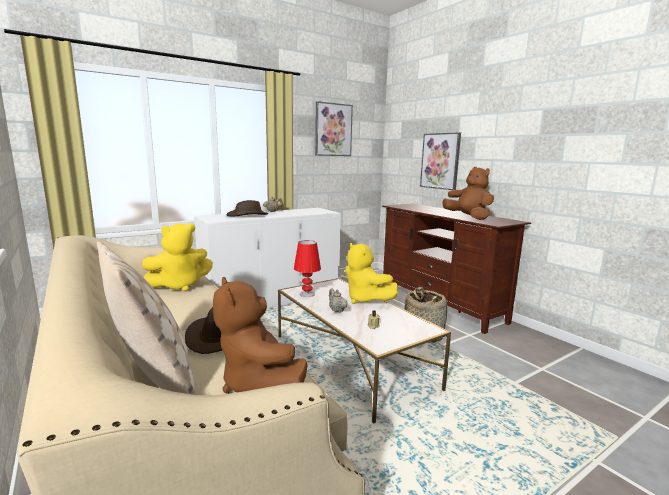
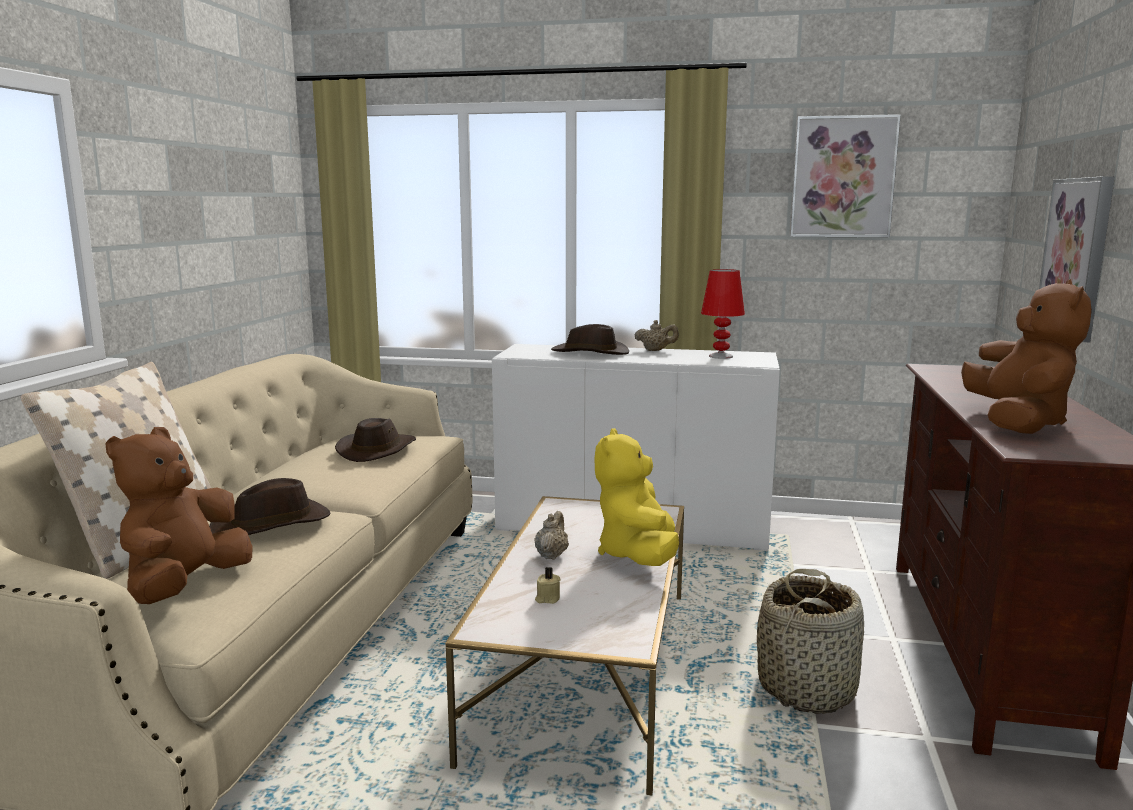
camera: 45 degrees right, 0 degrees up
(180, 285) = (377, 450): yellow plush toy -> brown hat
(307, 294) = (566, 516): red table lamp -> red table lamp (721, 356)

